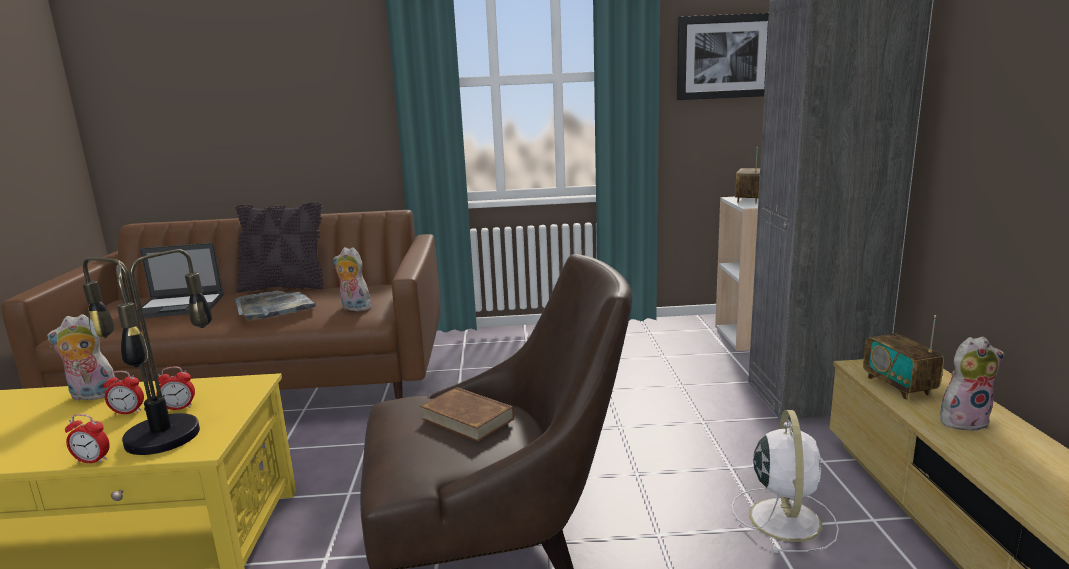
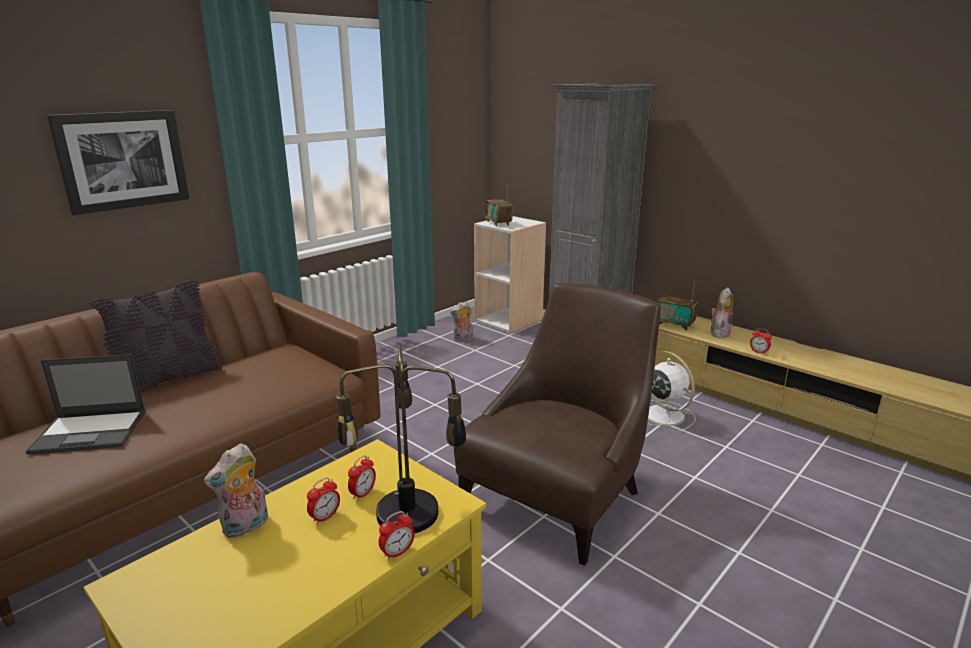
camera: 45 degrees left, 5 degrees up
(181, 306) = (91, 431): laptop -> laptop turned 45 degrees clockwise
(275, 308) = (219, 398): grey tray -> none
(354, 308) = (302, 375): plush toy -> plush toy (463, 339)
(467, 418) = (547, 415): brown book -> none
(725, 57) = (457, 115): picture -> picture (123, 160)
(989, 472) = (758, 352): none -> alarm clock

